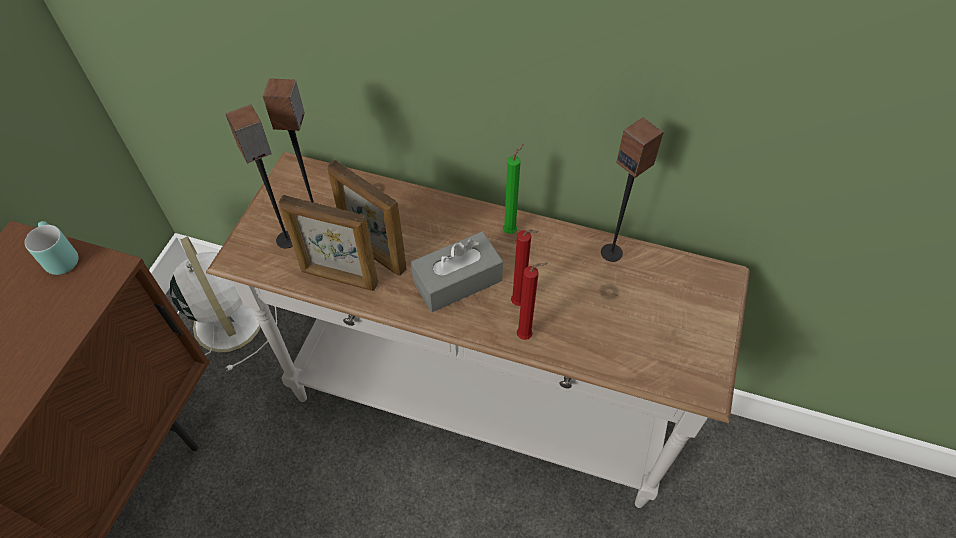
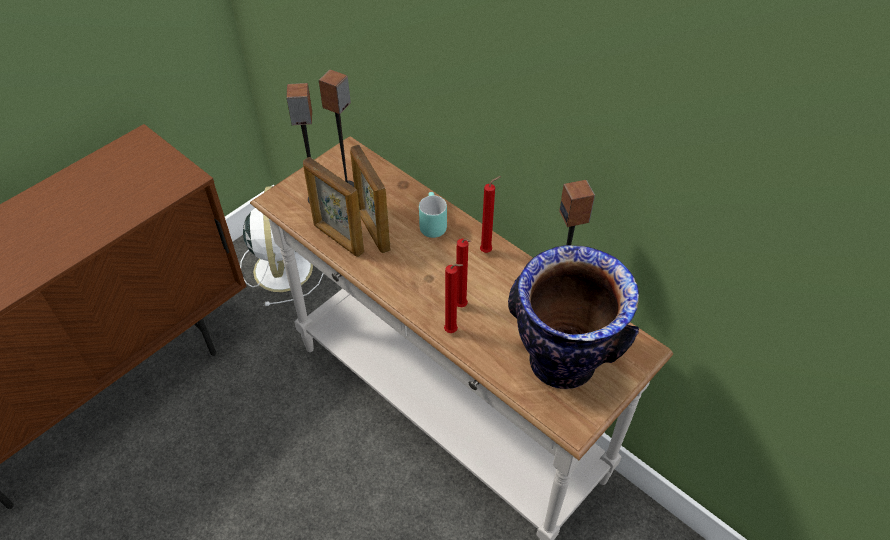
camera: 25 degrees right, 5 degrees down
(58, 258) = (160, 159): turquoise mug -> turquoise mug (430, 224)
(457, 281) = (423, 273): grey tissue box -> none
(511, 230) = (487, 251): green candle -> red candle
(656, 326) = (561, 364): none -> vase

